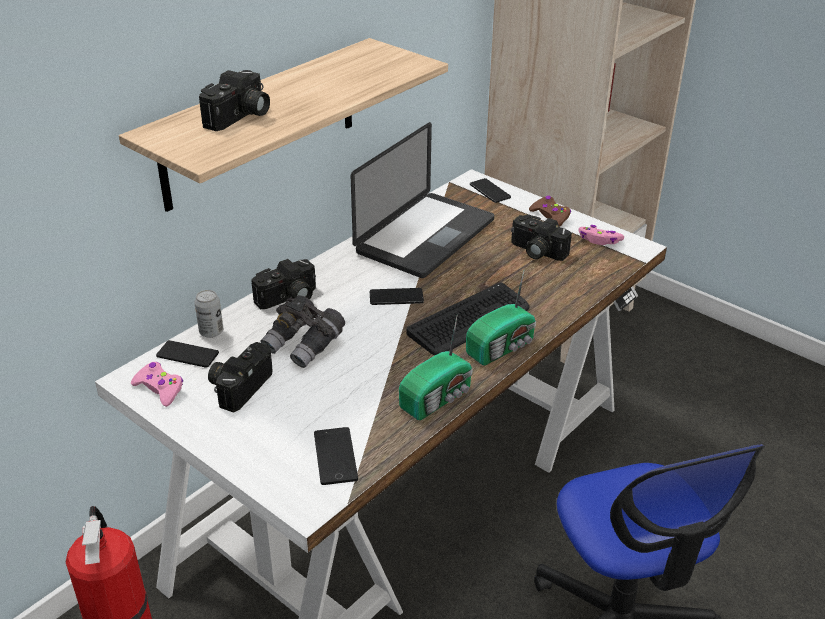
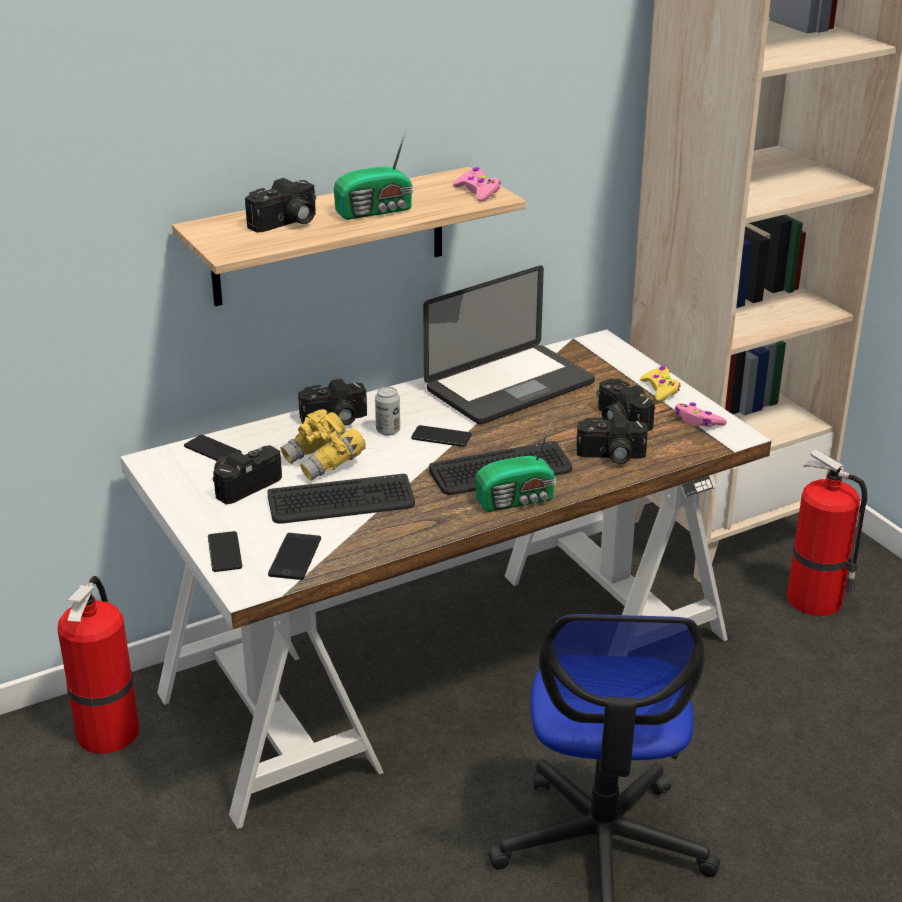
camera: 20 degrees right, 5 degrees down
(159, 389) = (172, 473): pink game controller -> pink game controller (478, 192)
(211, 332) = (245, 435): can -> can (388, 431)
(304, 345) = (324, 462): grey binoculars -> yellow binoculars
(344, 384) = (341, 501): none -> keyboard
(438, 398) = (422, 530): radio -> radio (376, 211)
(490, 191) = (611, 354): phone -> phone (224, 552)
(550, 216) = (660, 389): brown game controller -> yellow game controller
(552, 287) = (610, 456): none -> camera
(660, 360) = (817, 600): none -> fire extinguisher

